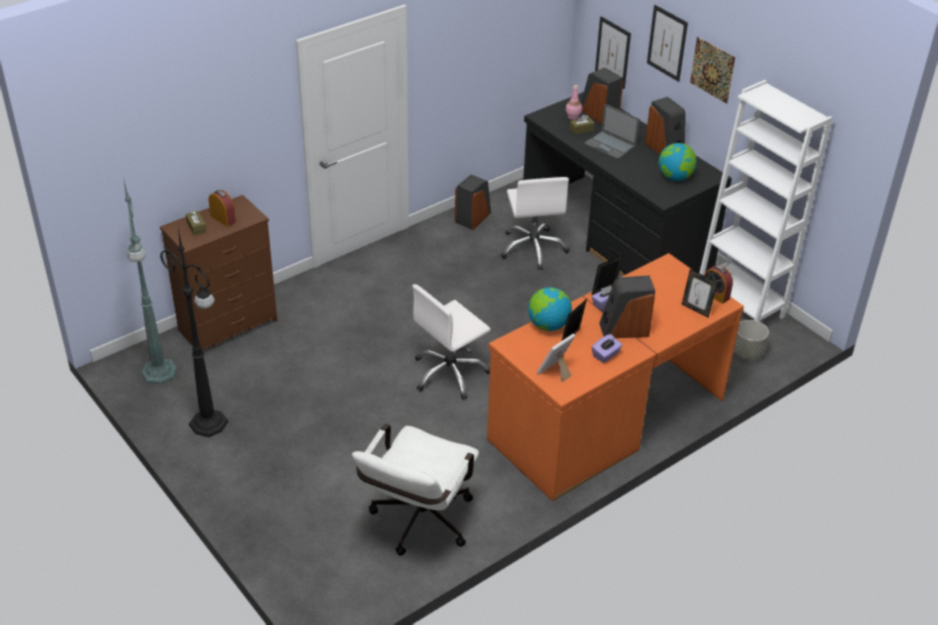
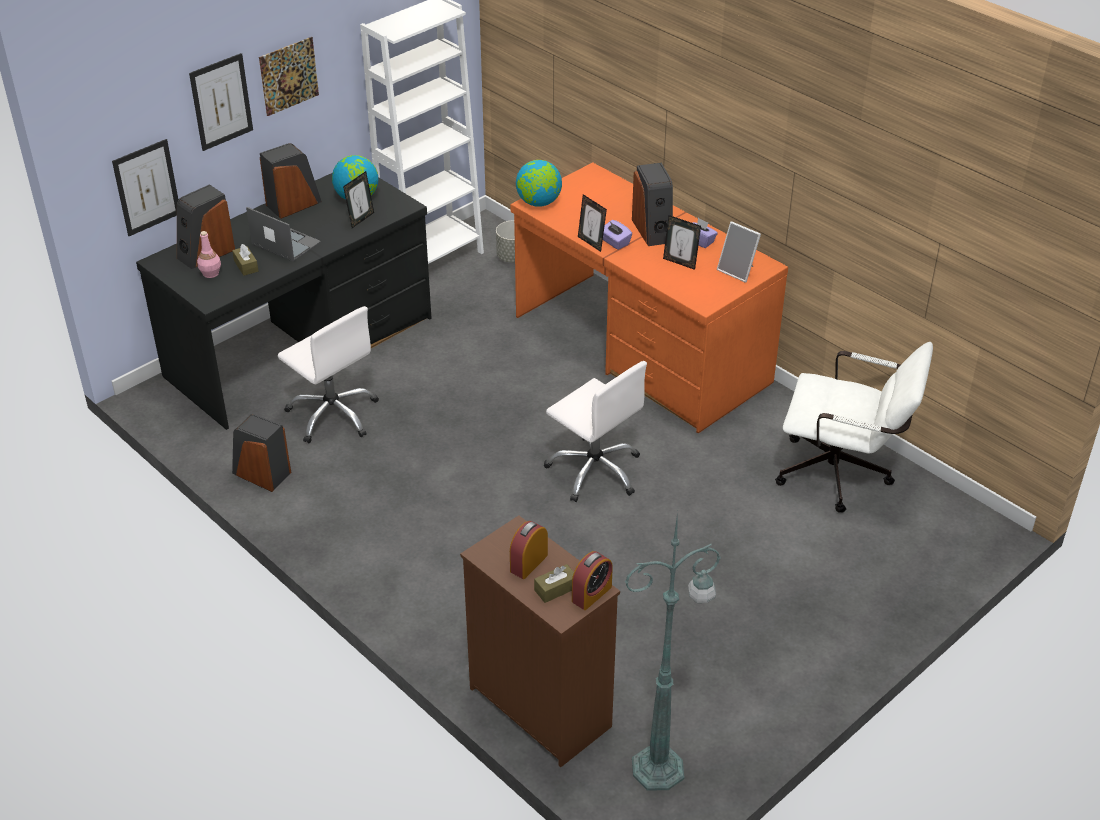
camera: 95 degrees left, 0 degrees up
(210, 424) = (747, 686): black floor lamp -> none
(533, 248) = (333, 414): white office chair -> white office chair turned 60 degrees clockwise
(548, 325) = (662, 278): globe -> globe (538, 203)
(610, 145) = (285, 243): laptop -> laptop turned 90 degrees counterclockwise
(696, 309) = (607, 188): picture frame -> picture frame (360, 219)
(715, 294) = (579, 177): alarm clock -> alarm clock (591, 594)

